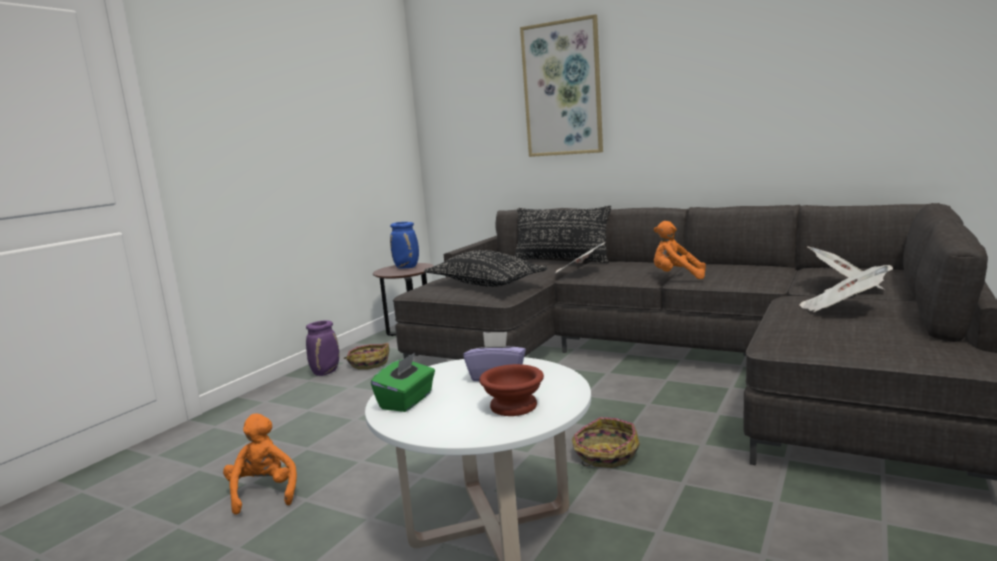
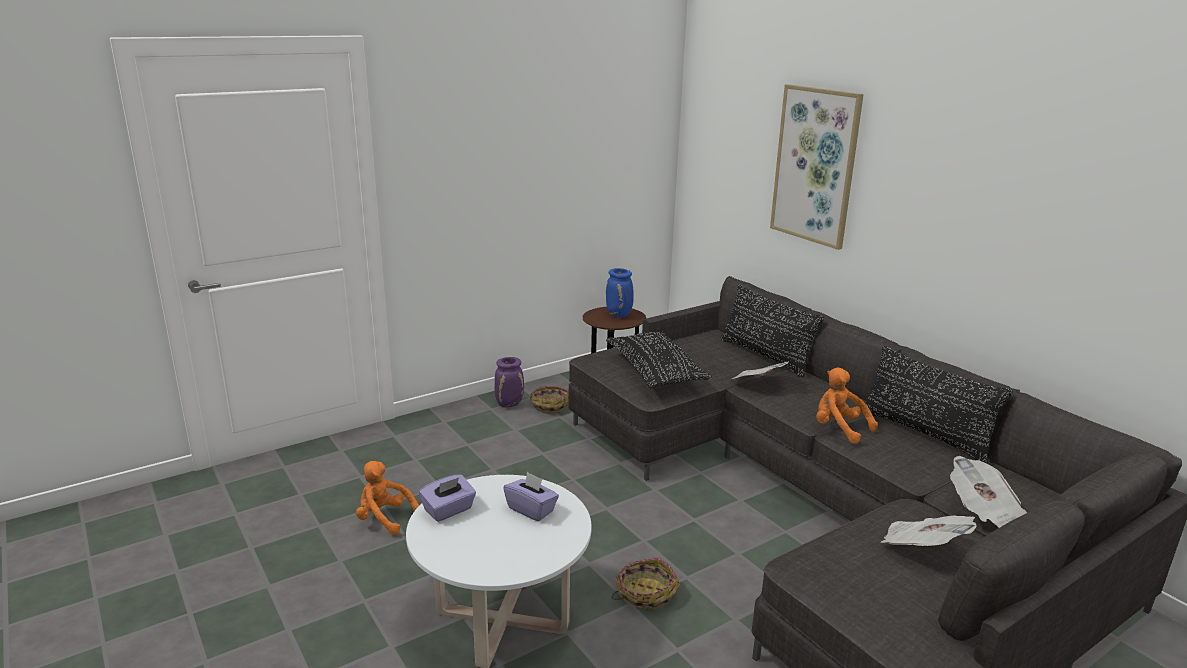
camera: 25 degrees right, 10 degrees up
(264, 493) = (384, 519): orange plush toy -> orange plush toy turned 75 degrees counterclockwise
(407, 401) = (449, 510): green tissue box -> purple tissue box
(515, 406) = (508, 550): brown bowl -> none
(737, 266) = (924, 434): none -> black pillow

